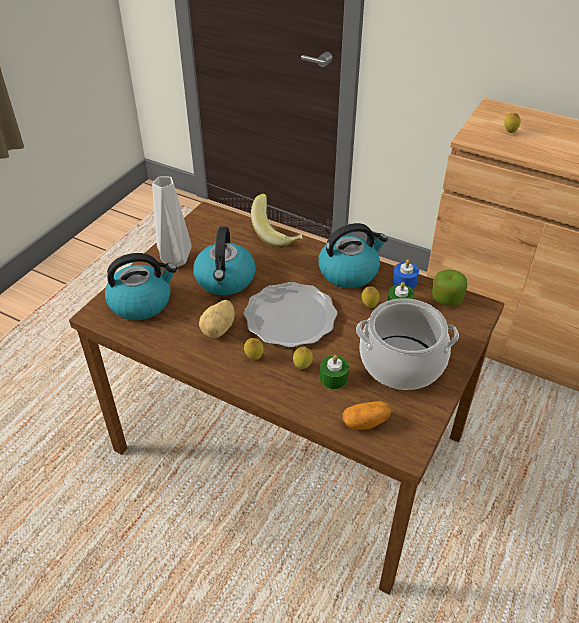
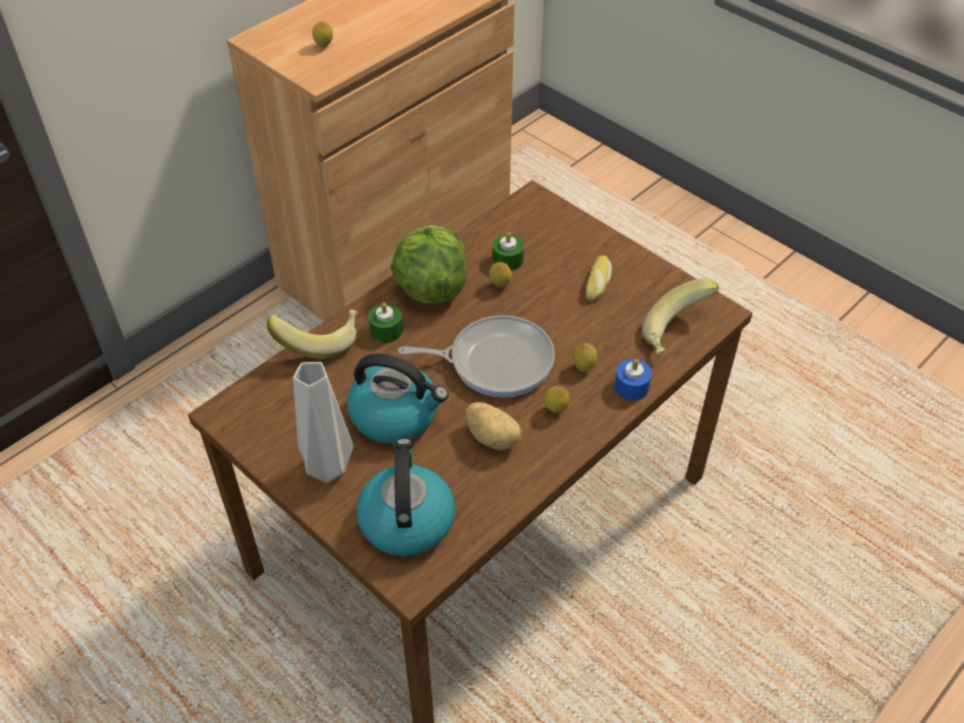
camera: 75 degrees left, 5 degrees up
(291, 317) = (495, 361): plate -> frying pan
(333, 378) = (608, 344): green candle -> green candle (386, 330)
(349, 272) = (431, 288): kettle -> lettuce
(365, 422) = (677, 333): potato -> banana
(402, 362) = (598, 283): cooking pot -> bread
(404, 282) = (469, 245): blue candle -> blue candle (631, 387)
(446, 298) = (510, 219): apple -> none

